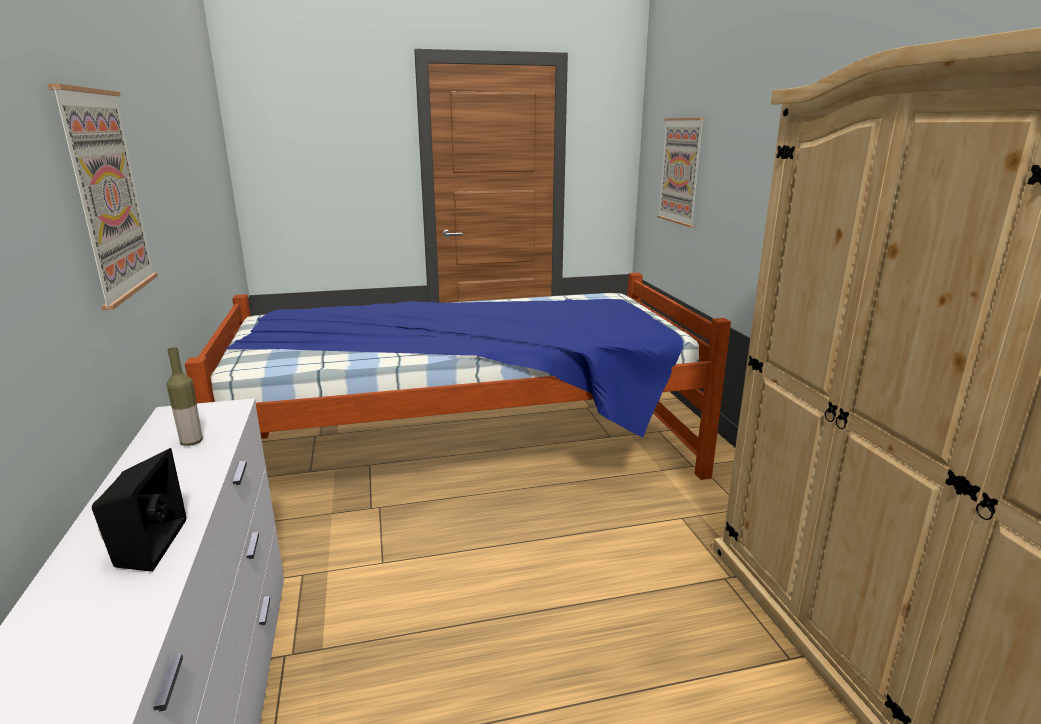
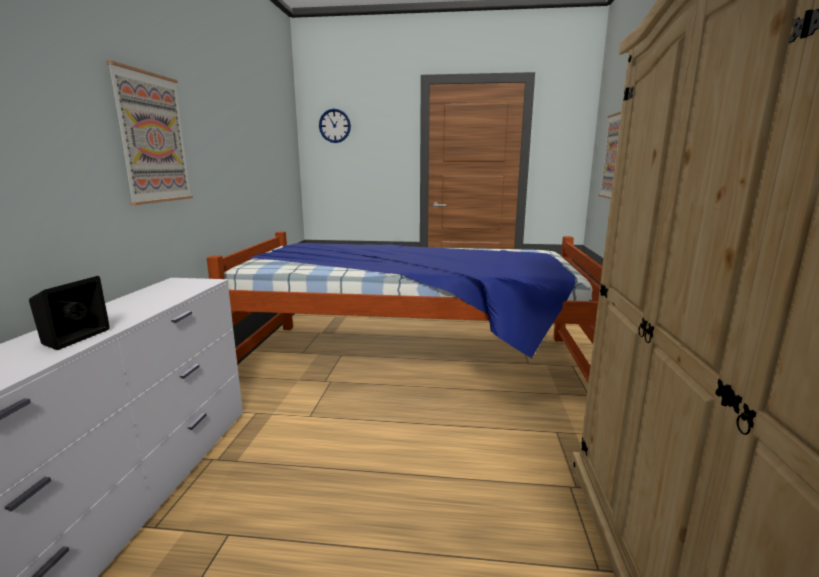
camera: 20 degrees right, 5 degrees down
(191, 442) = (165, 294): bottle -> none
(286, 121) = (334, 126): none -> wall clock

